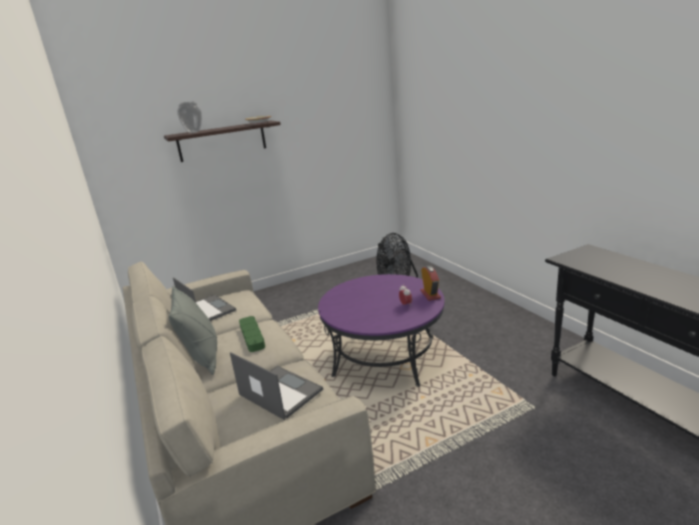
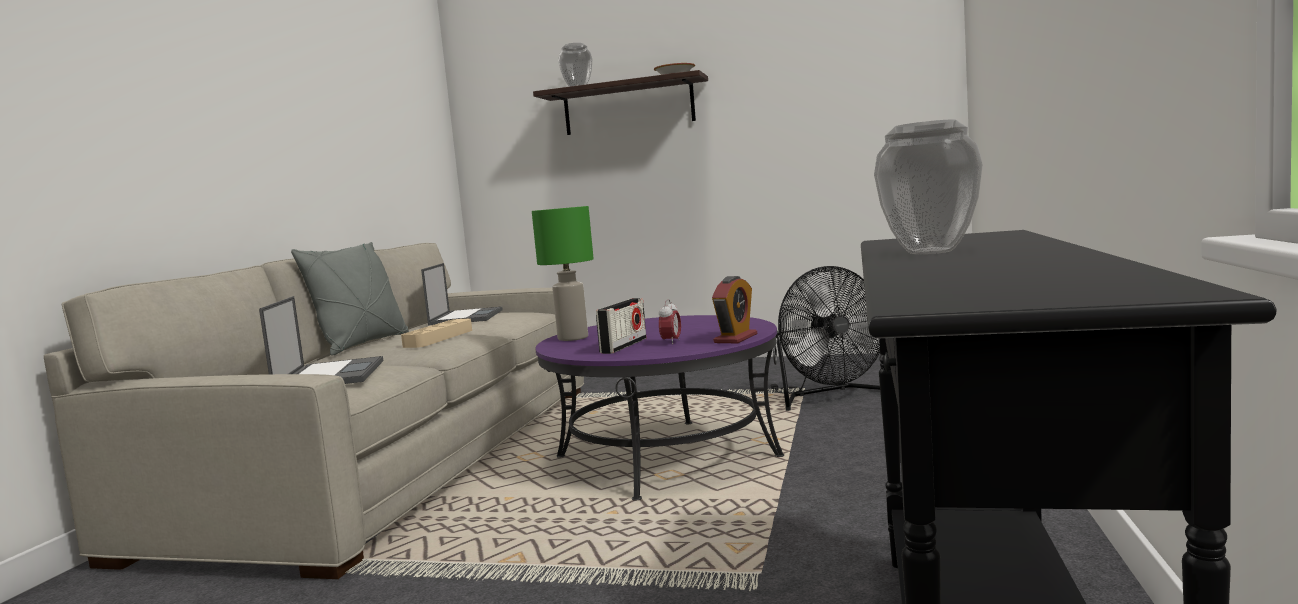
camera: 40 degrees right, 15 degrees down
(252, 336) = (439, 338): green tray -> beige tray
(340, 313) = (573, 338): none -> green table lamp
(388, 313) = (624, 346): none -> radio
(633, 277) = (932, 252): none -> vase

